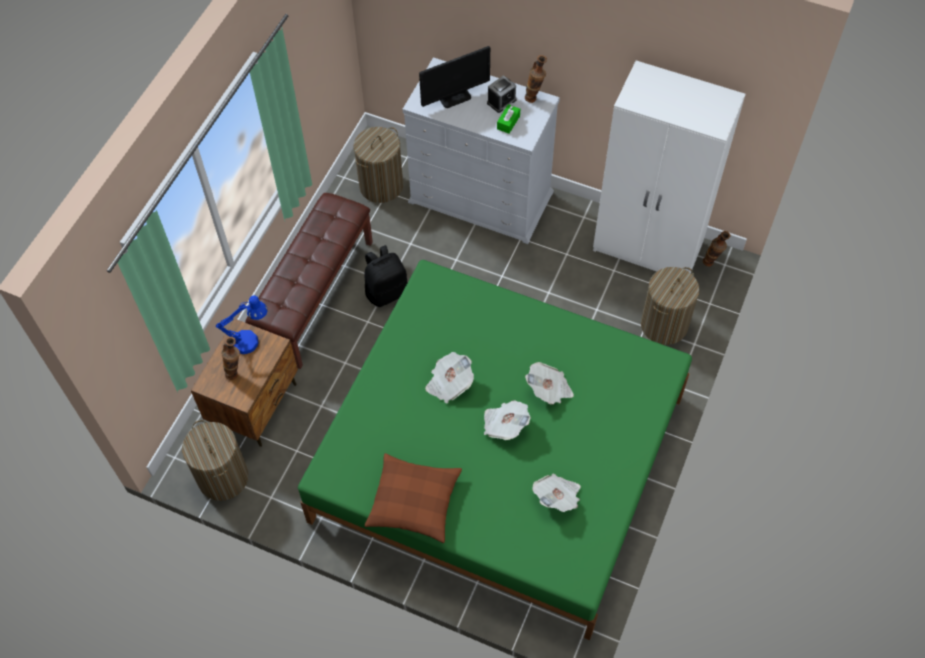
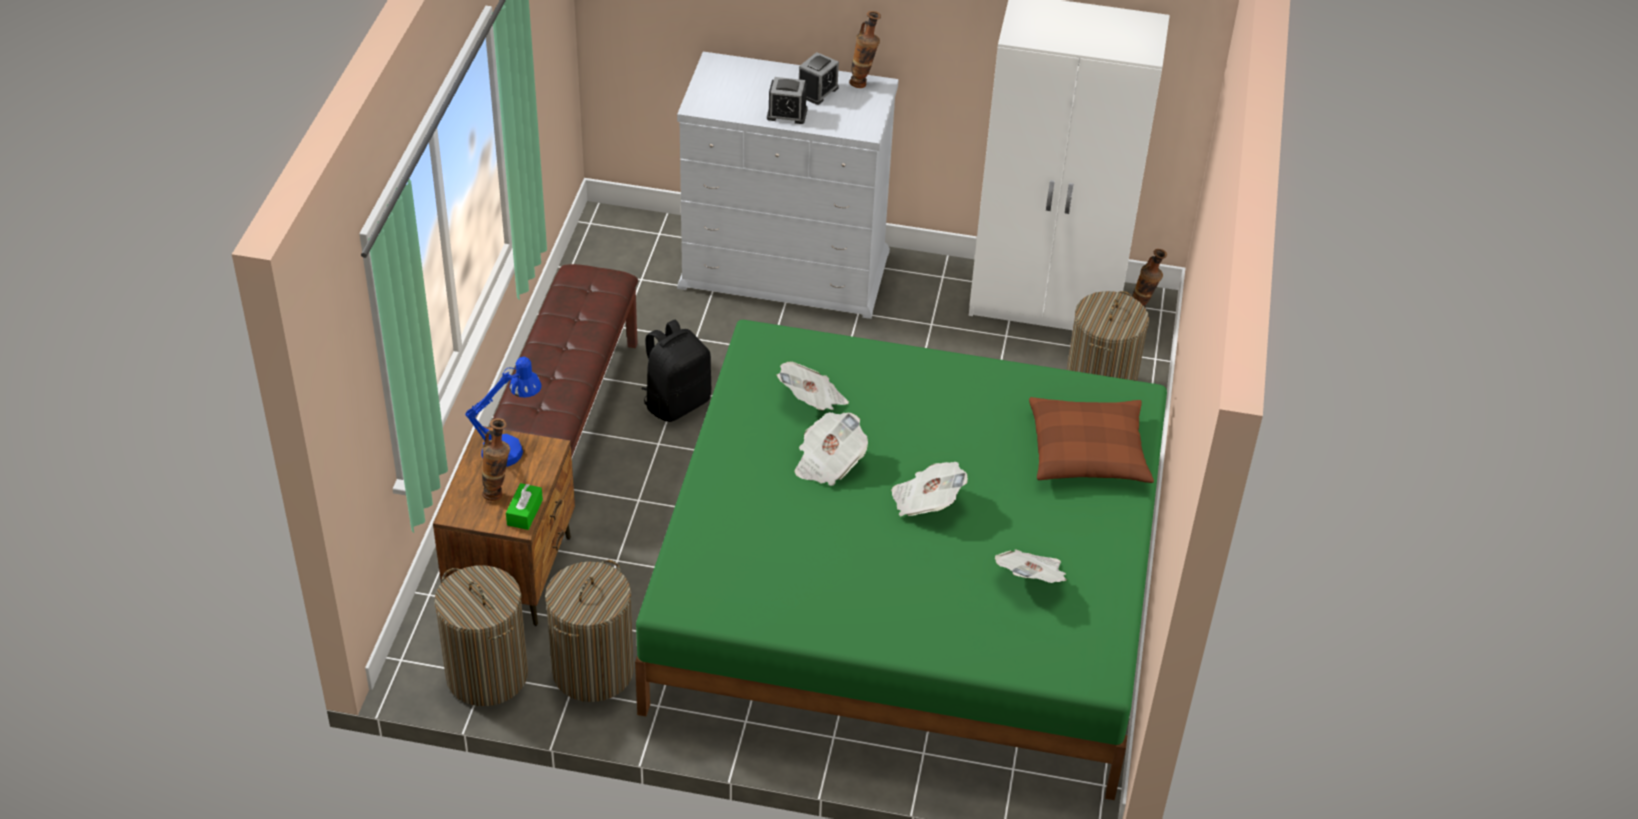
camera: 15 degrees left, 15 degrees down
(381, 185) = (630, 272): laundry basket -> laundry basket (593, 670)
(414, 502) = (821, 615): brown pillow -> brown pillow (1088, 452)
(454, 97) = (748, 93): monitor -> none
(475, 118) = (787, 114): none -> alarm clock
(508, 122) = (835, 114): green tissue box -> green tissue box (525, 512)
(549, 390) = (977, 451): newspaper -> newspaper (812, 401)

